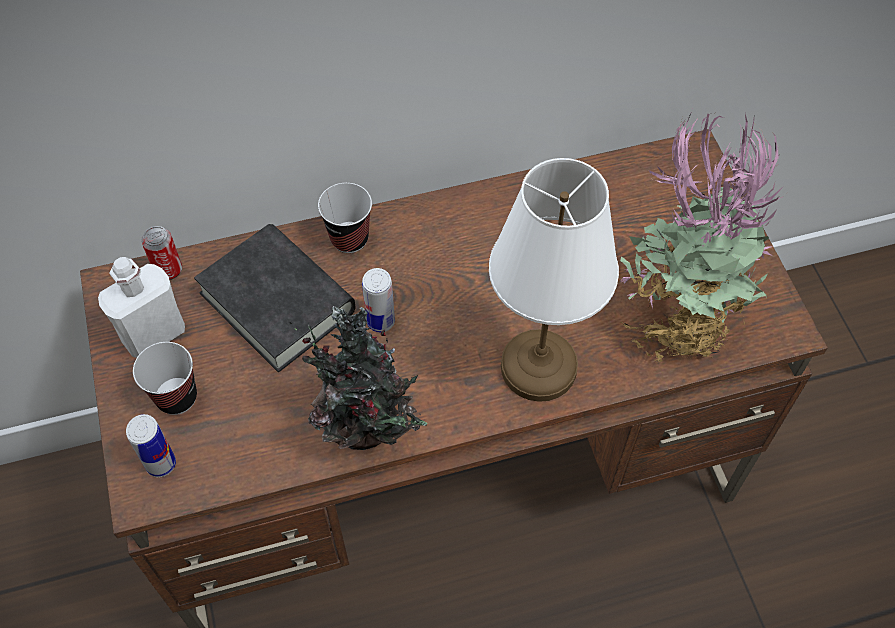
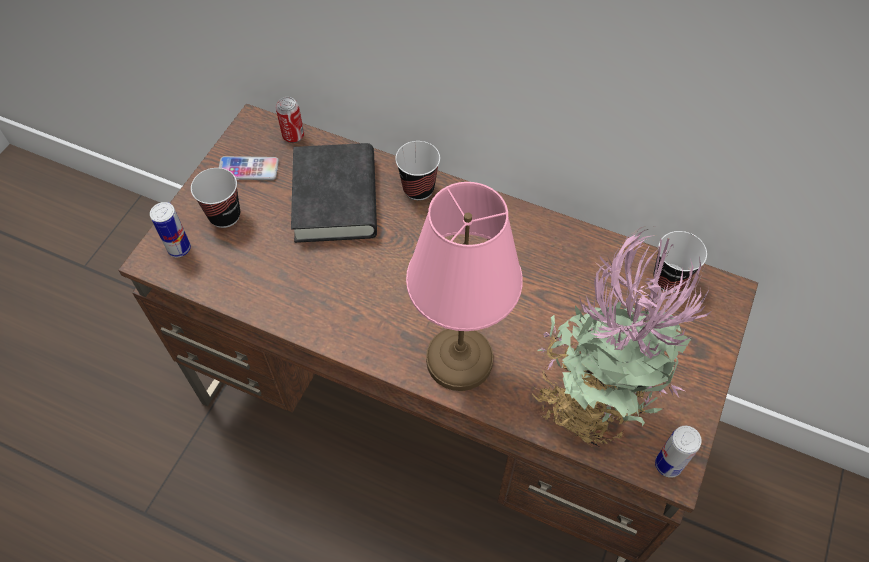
camera: 40 degrees right, 0 degrees up
(154, 334) = (248, 169): white bottle -> phone
(368, 429) = (312, 318): potted plant -> none
(380, 321) = (386, 255): can -> can (668, 465)
(536, 367) = (458, 359): white table lamp -> pink table lamp
(641, 172) = (669, 279): none -> cup

